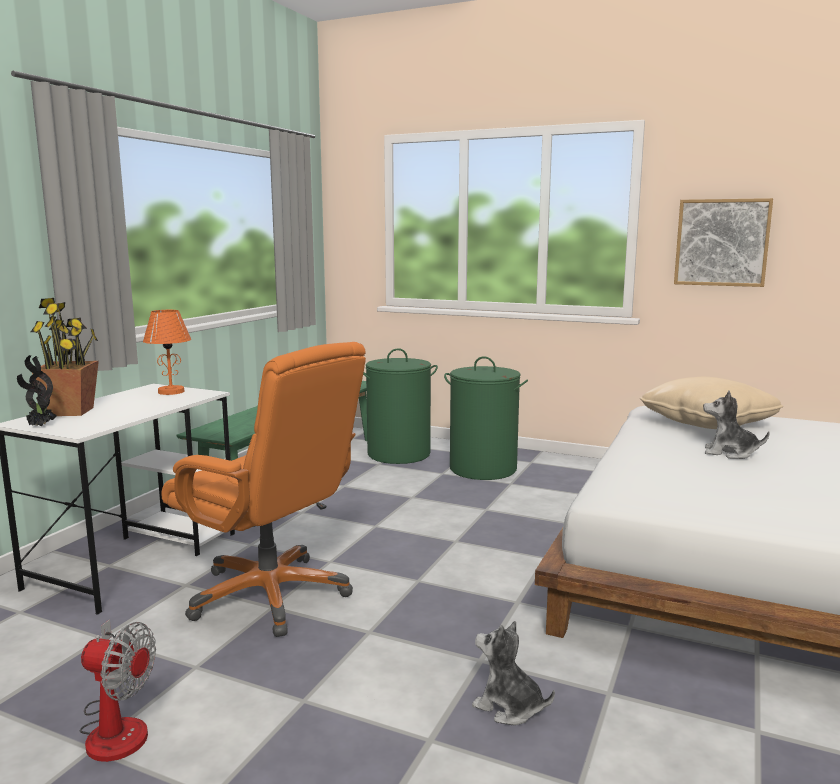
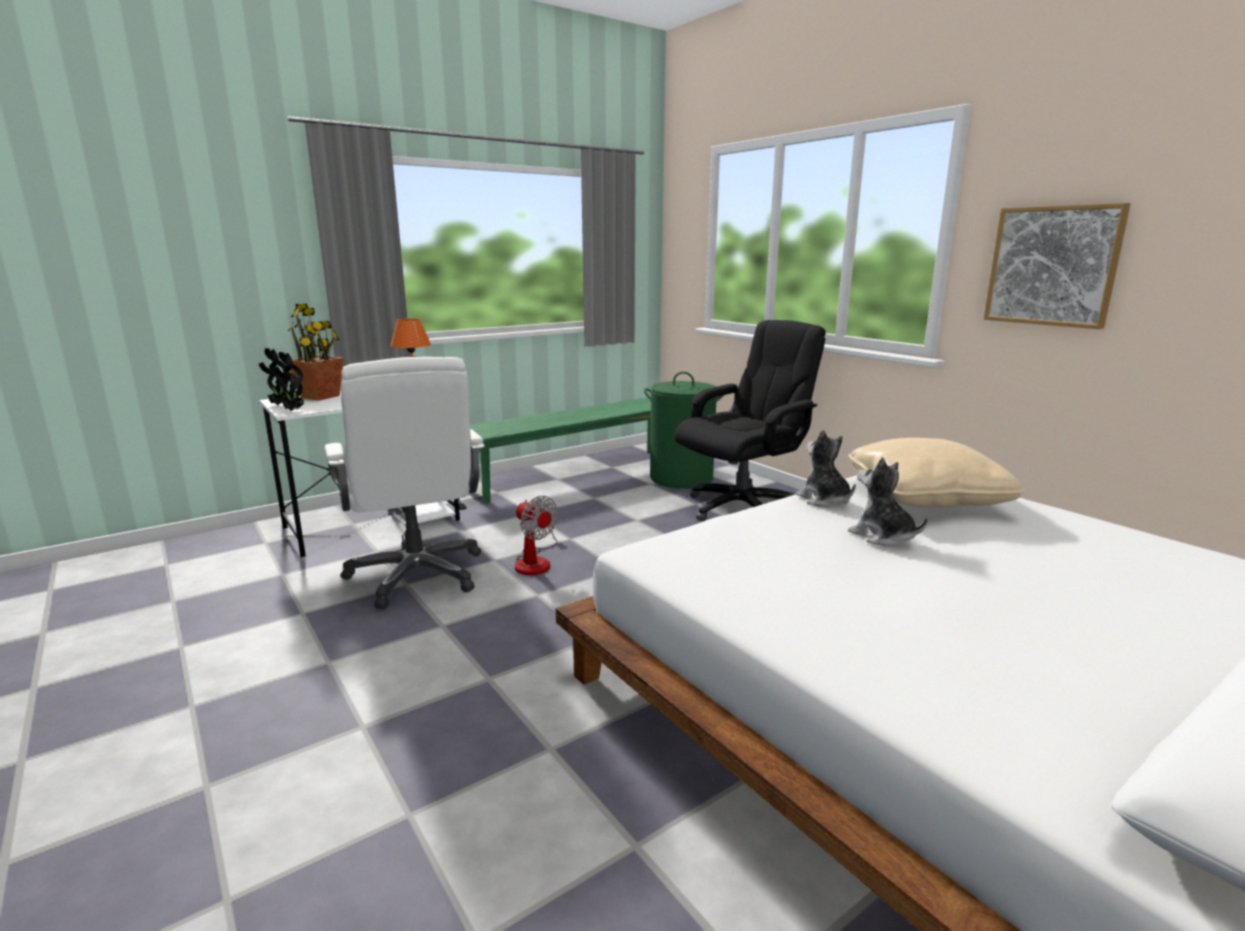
camera: 30 degrees right, 5 degrees up
(80, 429) = (293, 410): none -> potted plant
(117, 726) = (210, 637): fan -> fan (536, 561)
(271, 595) = (417, 575): orange office chair -> white office chair
(483, 469) = (742, 507): green laundry basket -> black office chair
(508, 707) = (453, 726): plush toy -> plush toy (824, 500)

